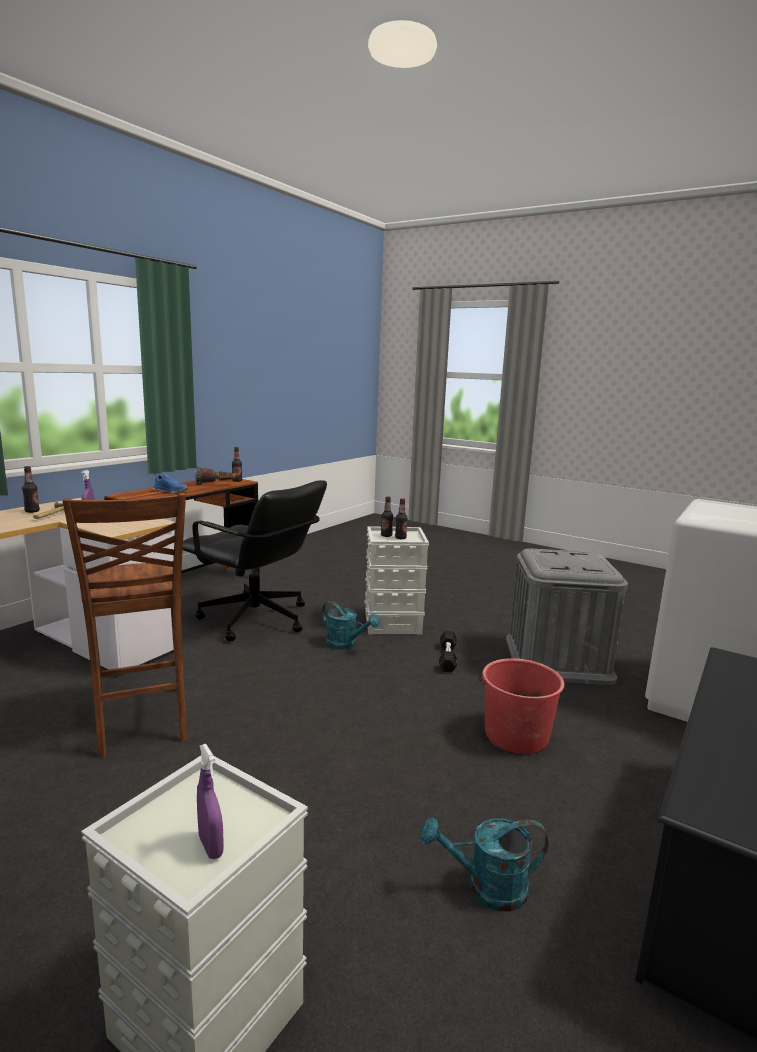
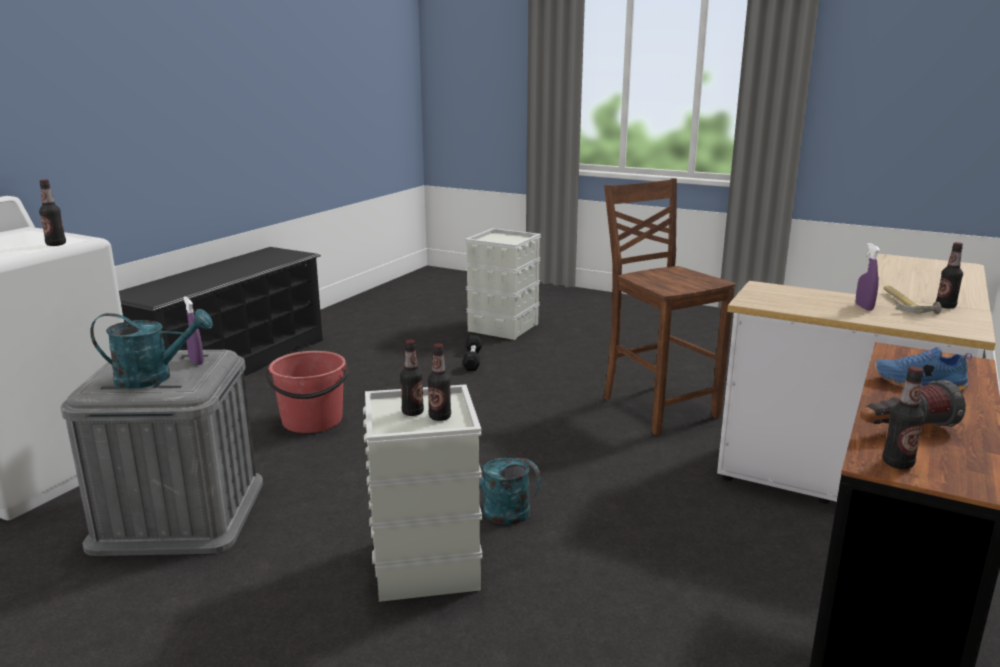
camera: 175 degrees right, 5 degrees up
(210, 846) = (495, 237): purple spray bottle -> purple spray bottle (196, 361)
(255, 620) = (670, 547): black office chair -> none
(447, 658) = (348, 499): black dumbbell -> black dumbbell (472, 360)
(486, 888) = (379, 355): turquoise watering can -> turquoise watering can (154, 377)
(698, 514) = (56, 244): none -> bottle

